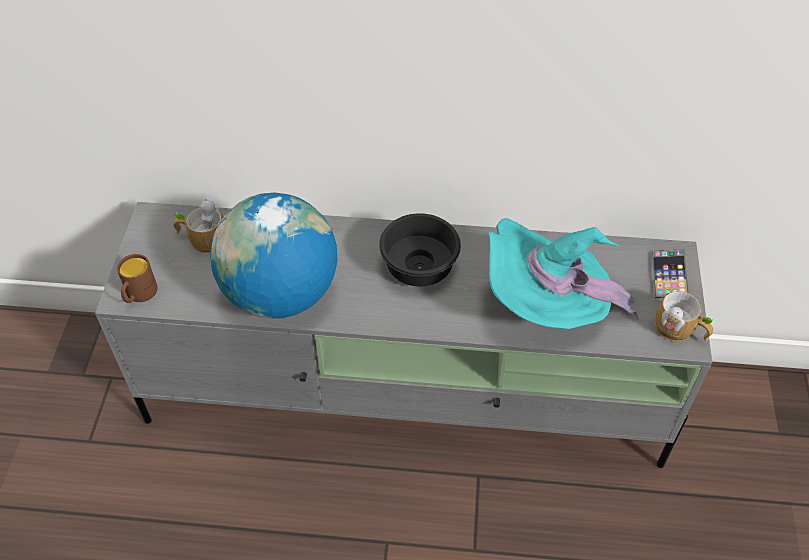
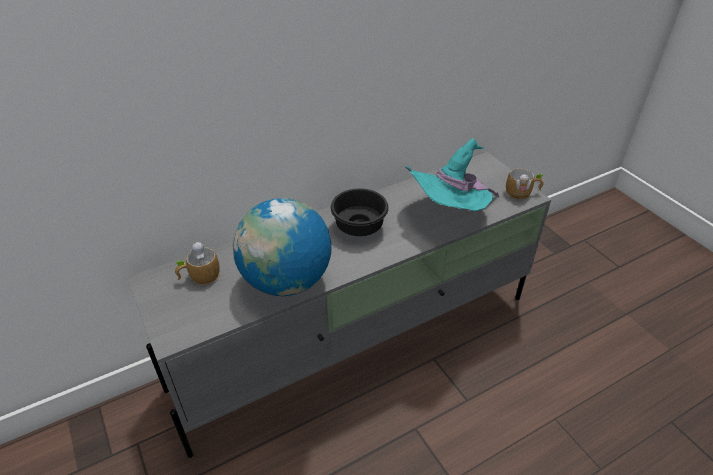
camera: 35 degrees left, 10 degrees down
(139, 295) = (183, 331): brown mug -> none
(668, 276) = (491, 172): phone -> none

